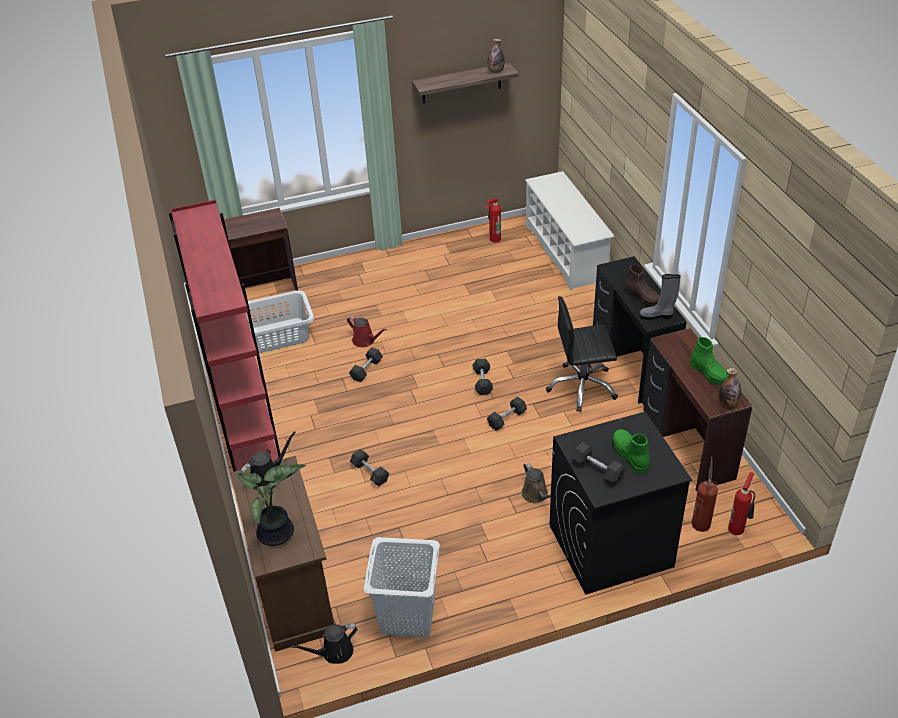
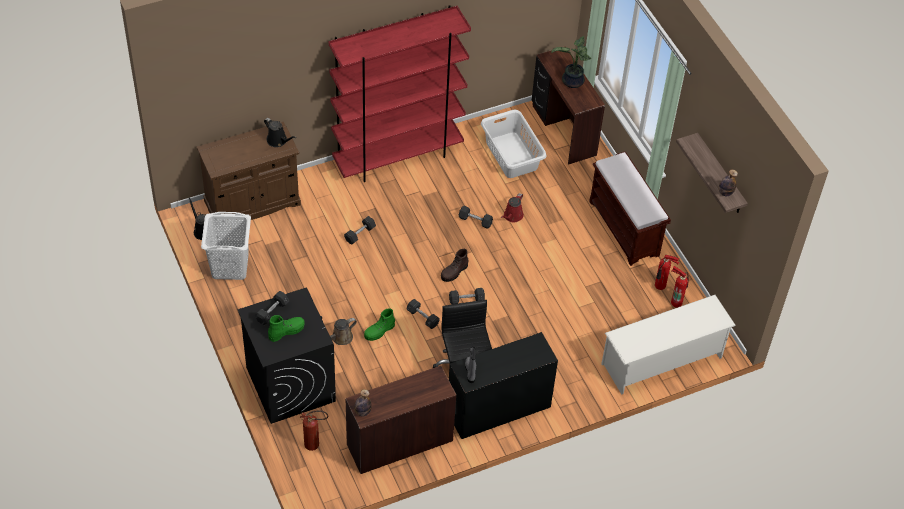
camera: 80 degrees right, 10 degrees up
(277, 535) = (228, 152): potted plant -> potted plant (572, 82)
(396, 264) = (624, 228): none -> brown bench
(642, 298) = (494, 362): brown boot -> brown boot (454, 272)
(708, 373) = (397, 402): green boot -> green boot (379, 331)
(738, 528) = (308, 469): fire extinguisher -> fire extinguisher (660, 286)

